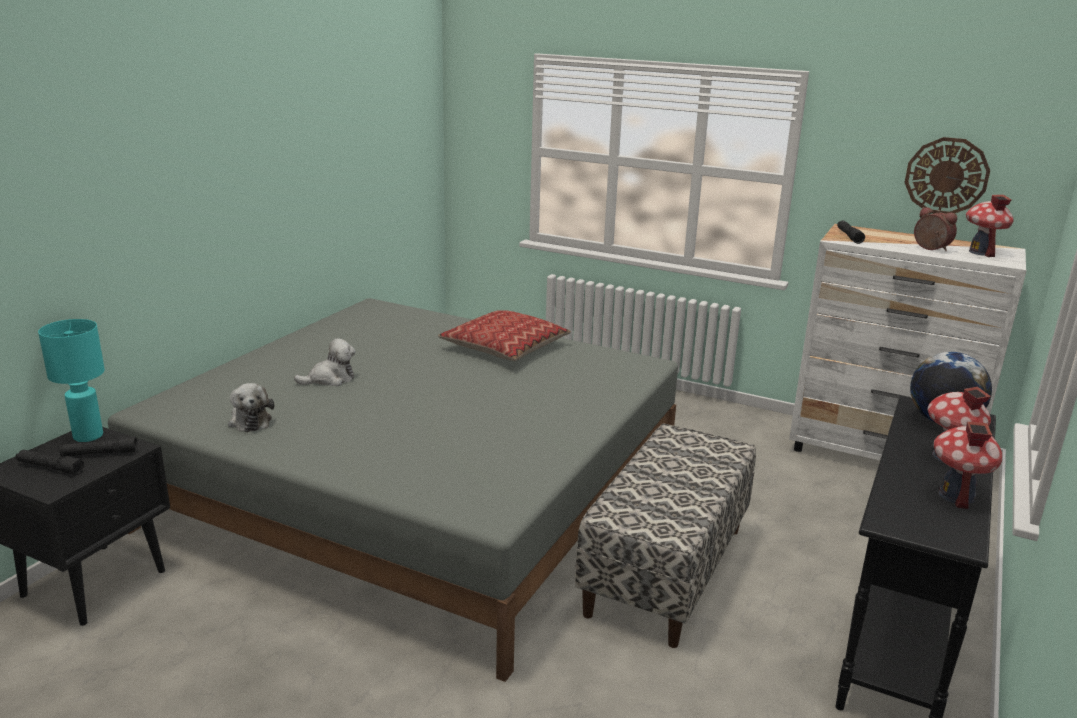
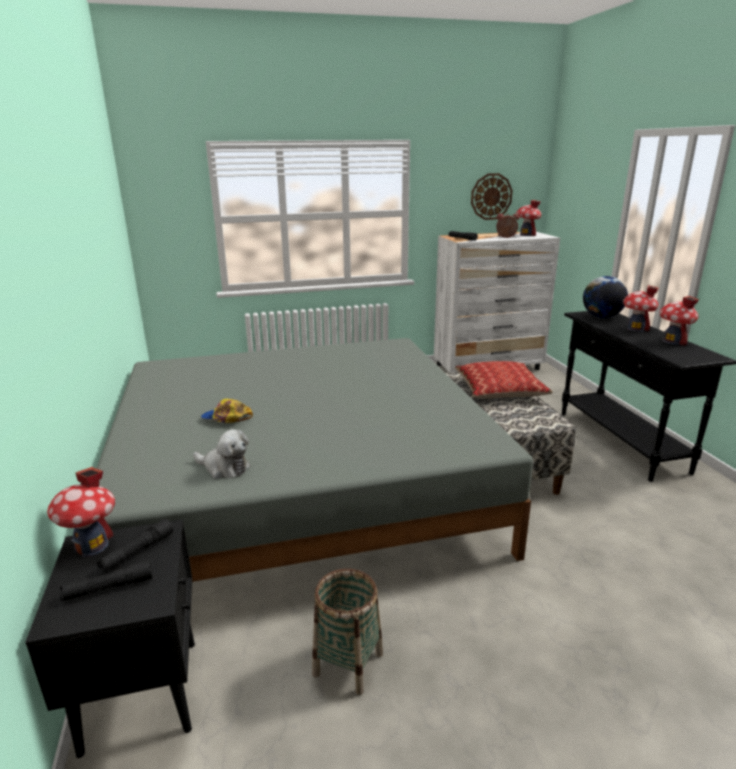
camera: 40 degrees left, 0 degrees up
(89, 436) = (92, 546): turquoise table lamp -> toy house
(225, 656) = (348, 664): none -> basket
(330, 379) = (226, 418): plush toy -> cap
(505, 347) = (303, 360): pillow -> pillow (499, 390)

